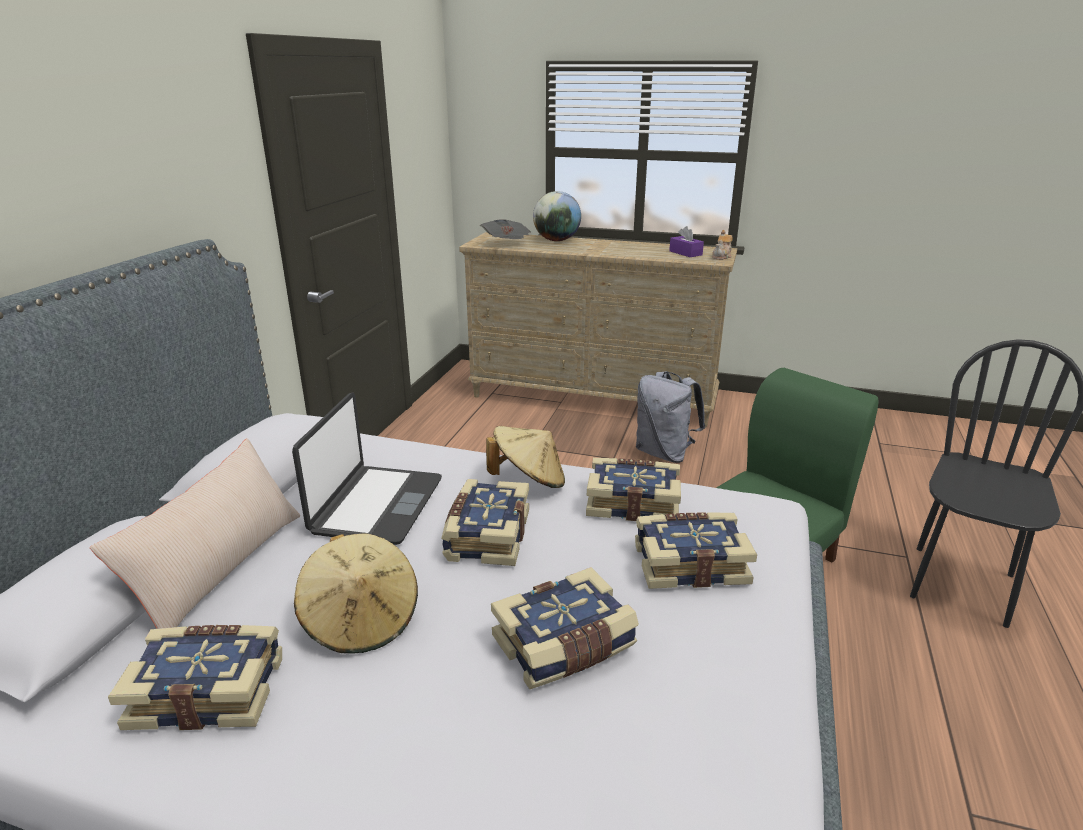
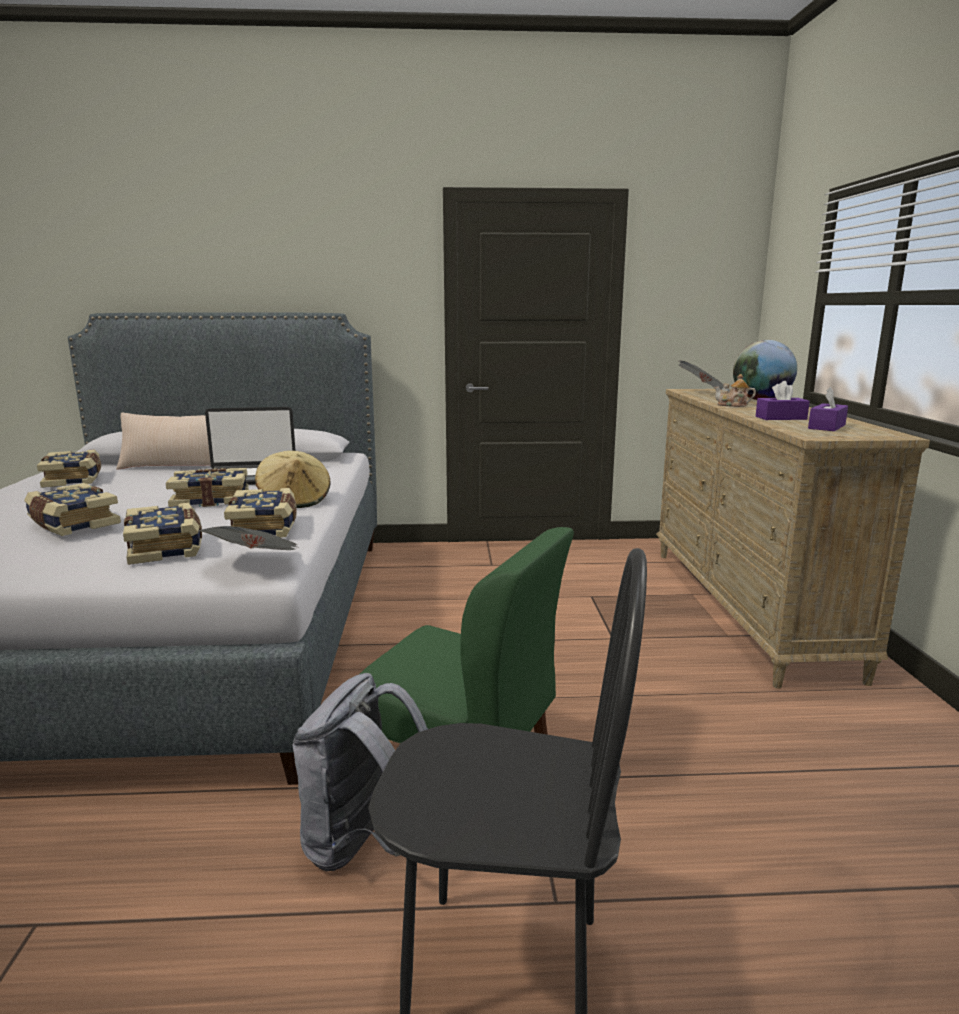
camera: 70 degrees right, 10 degrees down
(361, 620) = (120, 490): beige hat -> none
(644, 253) = (781, 418): none -> purple tissue box
(664, 453) = (661, 666): grey backpack -> grey backpack (364, 844)
(722, 257) = (848, 436): teapot -> teapot (733, 405)
(751, 511) = (257, 564): none -> newspaper

